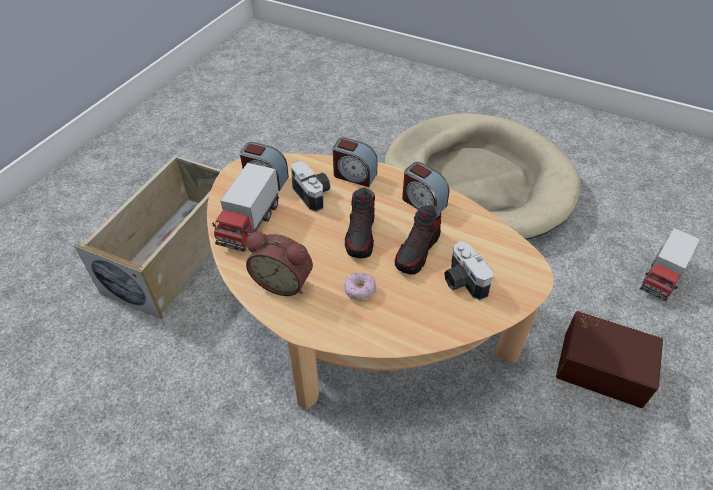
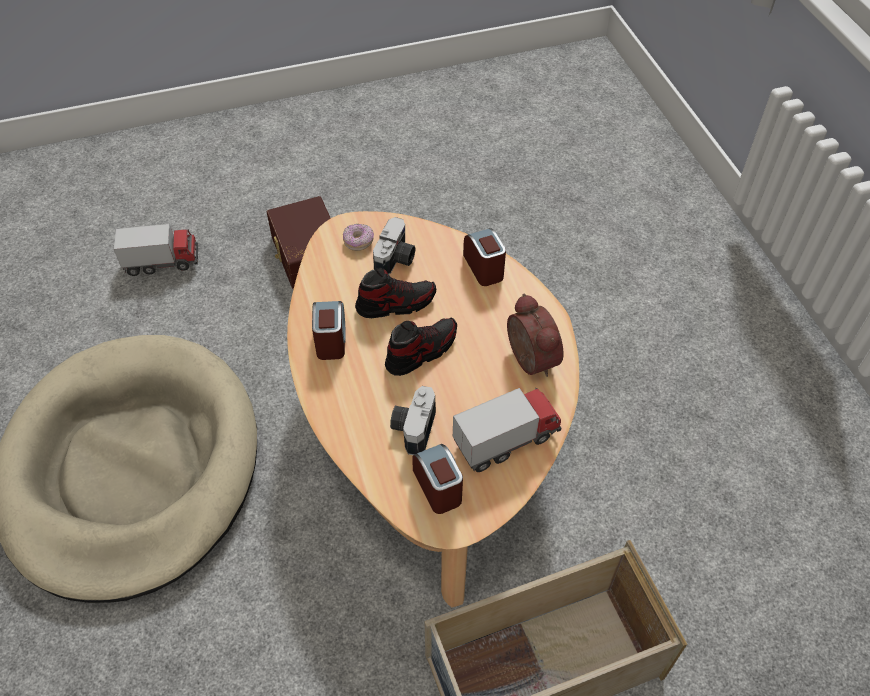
camera: 135 degrees left, 5 degrees up
(354, 175) = (349, 418): alarm clock -> alarm clock (484, 267)
(359, 291) = (478, 308): donut -> donut (358, 242)

